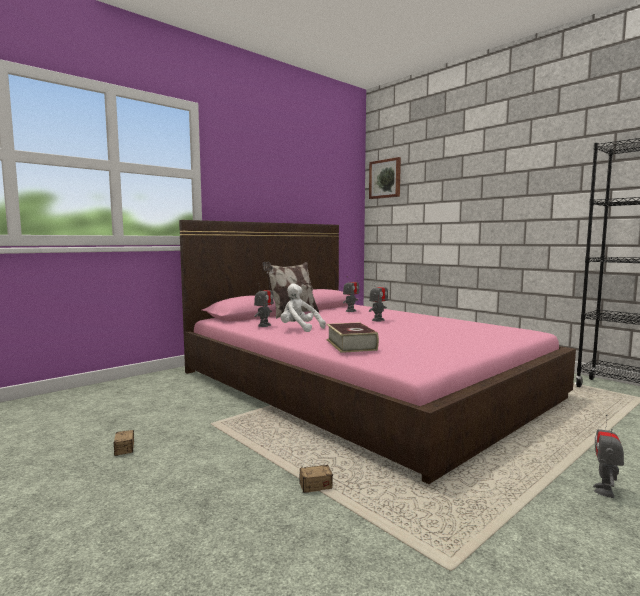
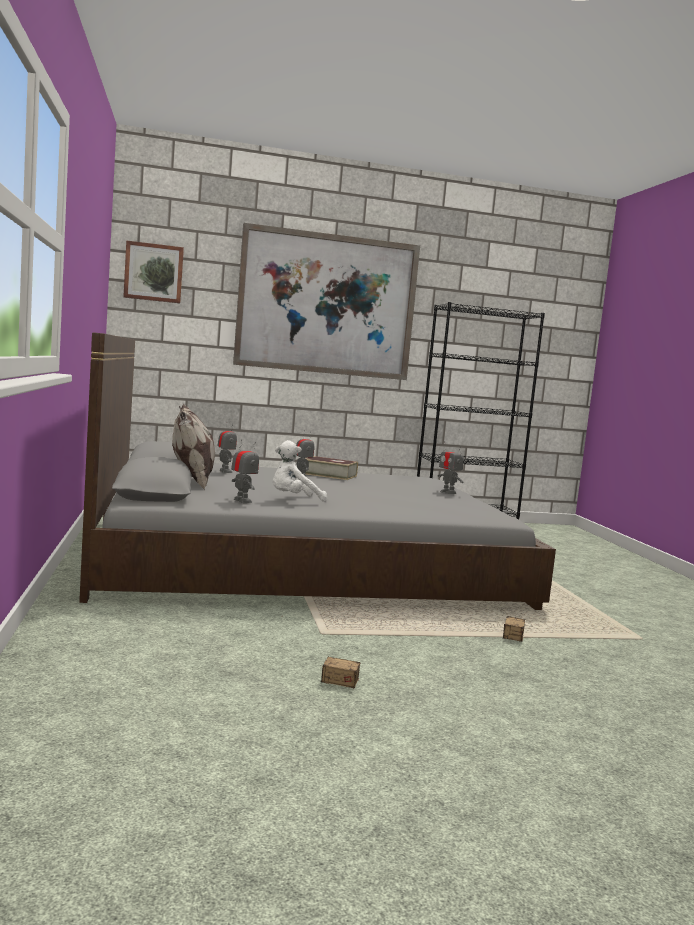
camera: 60 degrees left, 0 degrees up
(351, 345) = (409, 507): book -> book (329, 475)
(361, 384) = (302, 561): pink bed -> grey bed
(500, 175) = (326, 304): none -> picture
(605, 491) = (582, 584): toy robot -> toy robot (448, 492)

